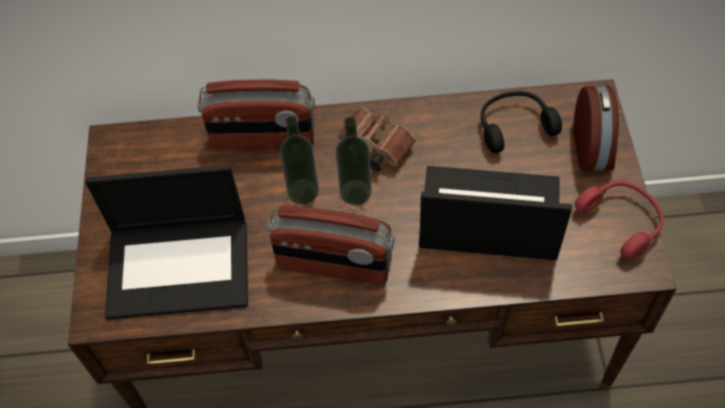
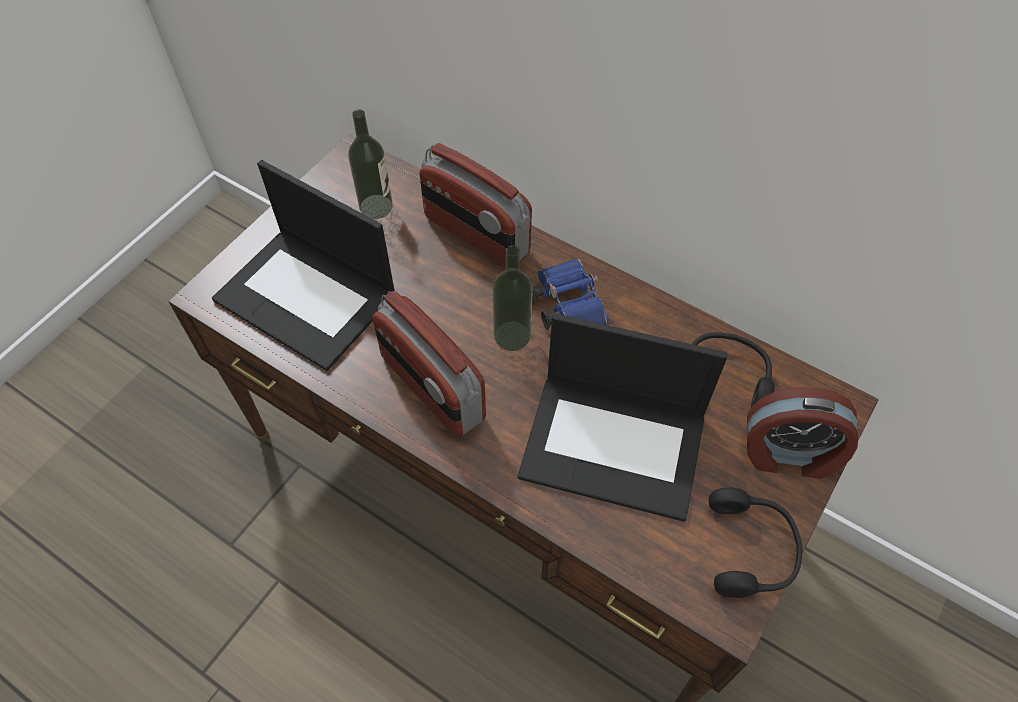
camera: 35 degrees right, 0 degrees up
(303, 191) = (467, 303): bottle -> bottle (376, 206)
(372, 147) = (565, 305): brown binoculars -> blue binoculars
(487, 216) = (615, 445): laptop -> laptop turned 150 degrees clockwise
(593, 148) = (789, 454): alarm clock -> alarm clock turned 60 degrees clockwise
(622, 221) = (752, 549): red headphones -> black headphones

